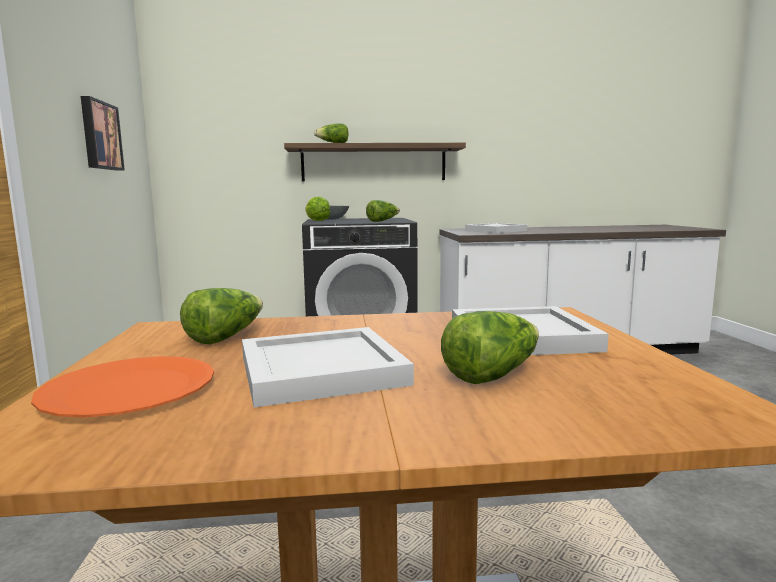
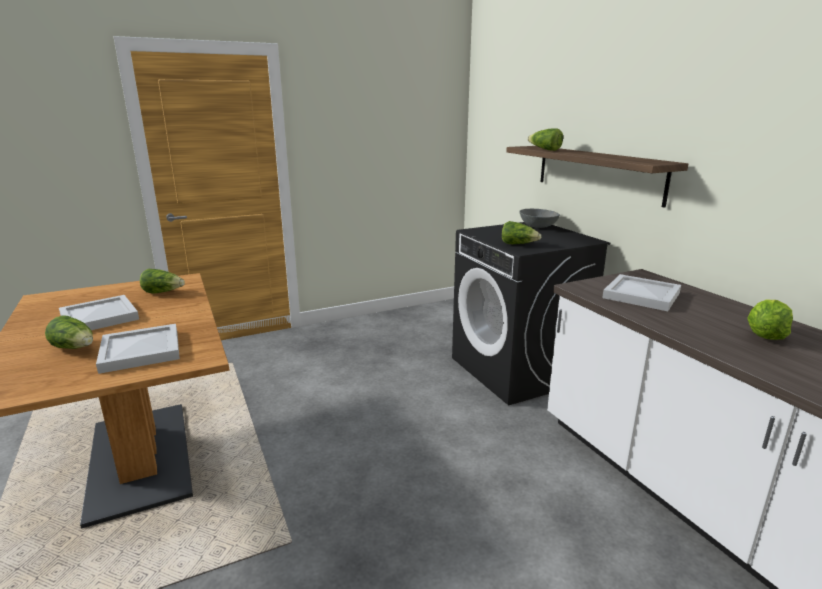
camera: 70 degrees right, 10 degrees up
(99, 135) = (384, 141): picture -> none
(129, 390) = (91, 296): orange plate -> none
(317, 221) = (500, 227): lettuce -> lettuce (765, 336)

